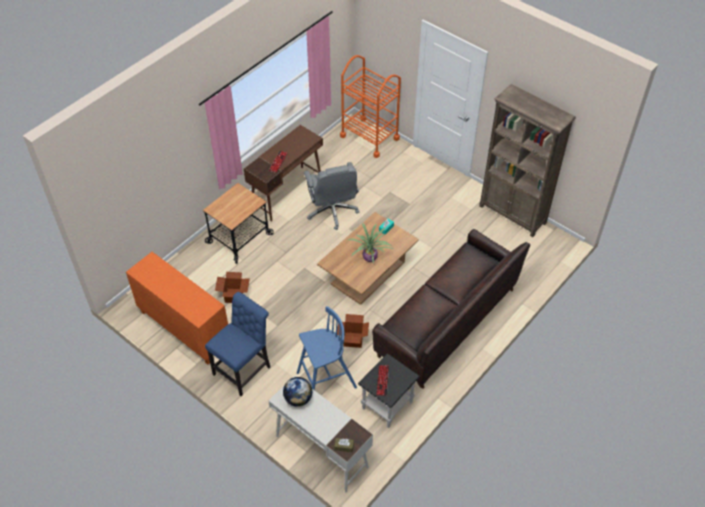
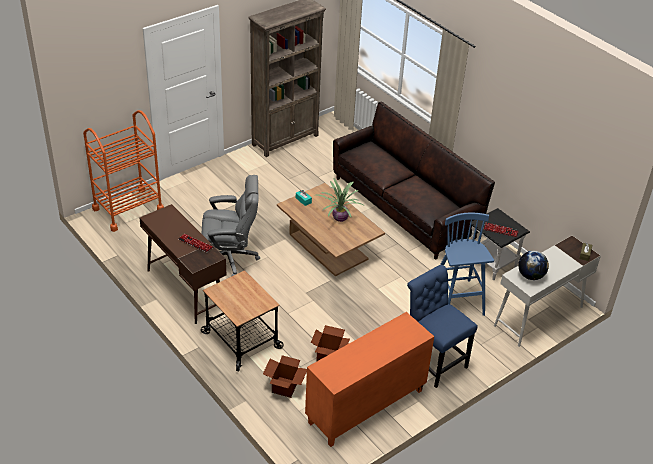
camera: 80 degrees left, 10 degrees down
(353, 339) = (411, 272): cardboard box -> cardboard box (284, 387)

